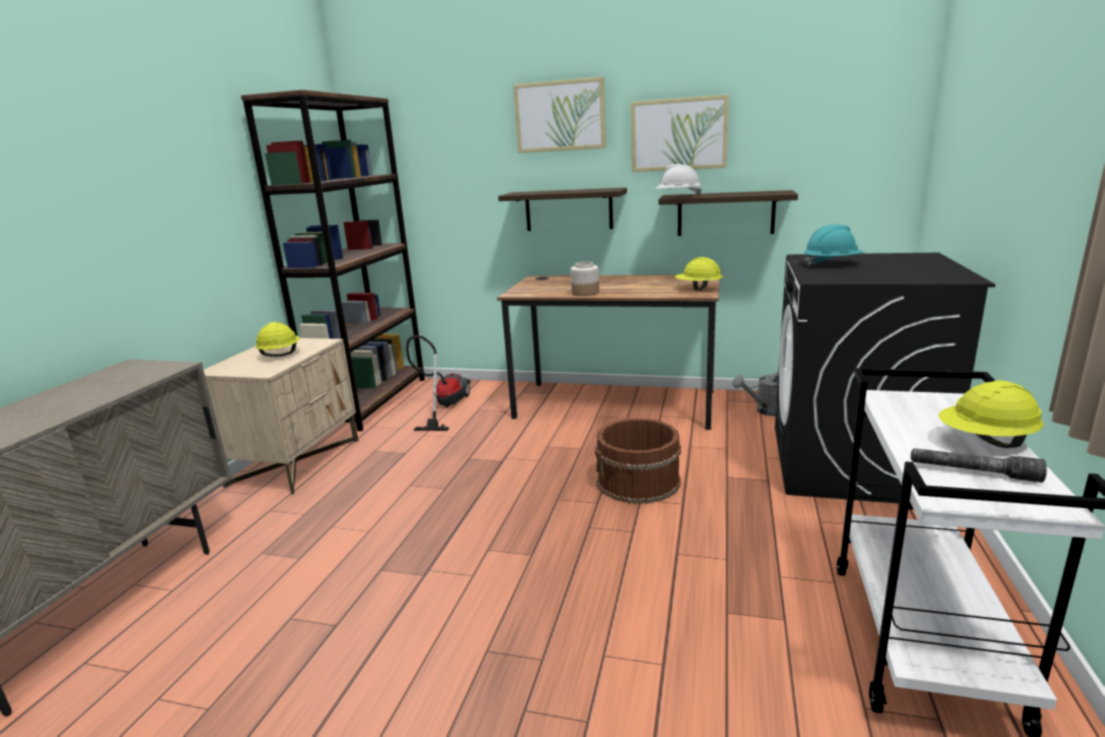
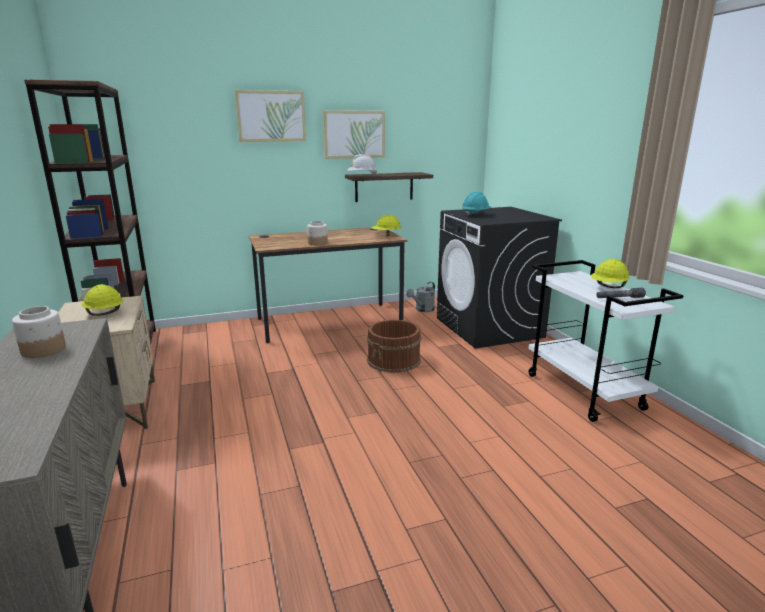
camera: 35 degrees left, 0 degrees up
(93, 388) = (43, 350): none -> jar
(444, 406) = (200, 345): vacuum cleaner -> none
(568, 210) = (278, 185): shelf -> none

